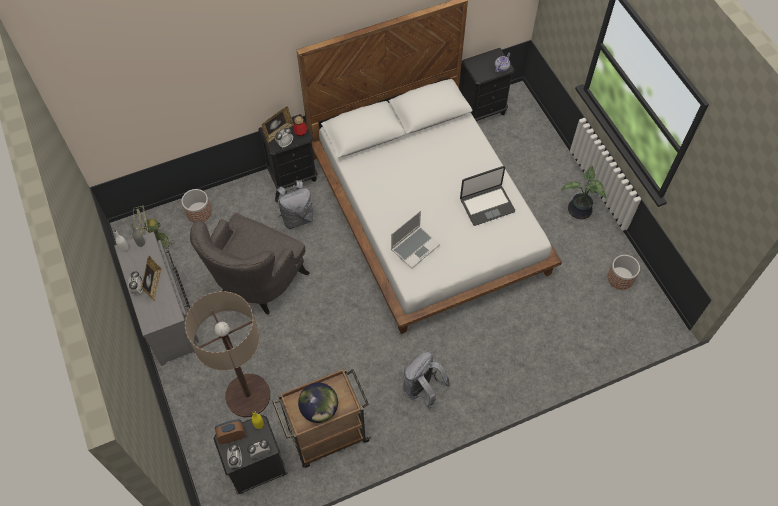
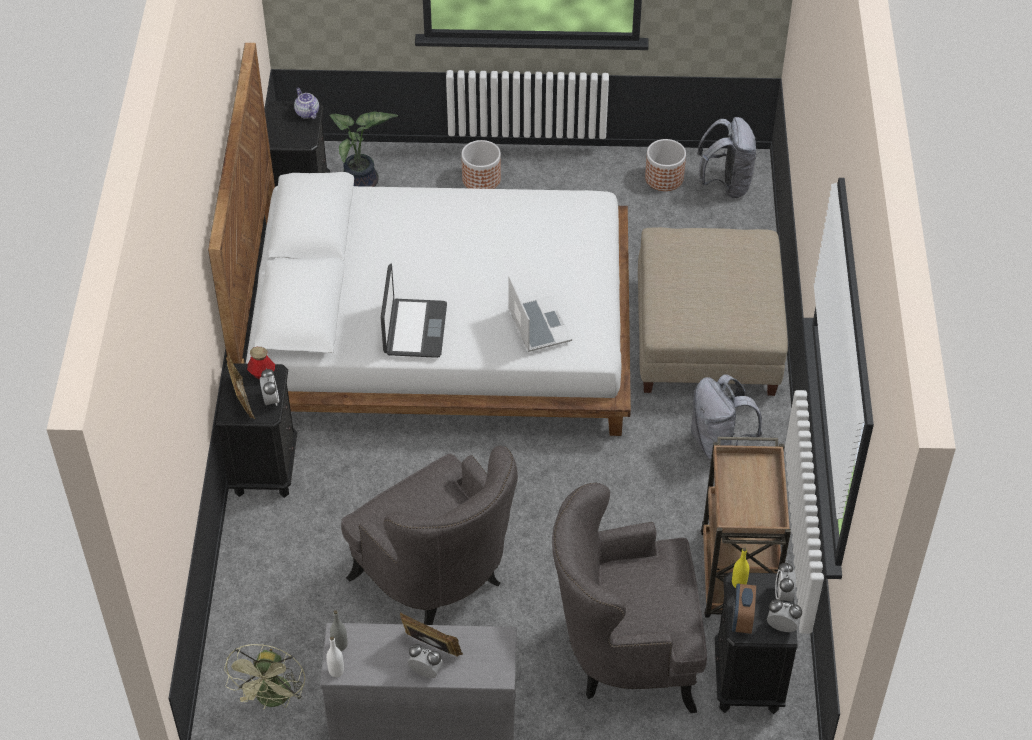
camera: 65 degrees left, 10 degrees down
(199, 212) = (252, 618): planter -> planter (481, 179)
(248, 395) = (625, 653): floor lamp -> grey armchair
(297, 217) = (347, 489): grey backpack -> grey backpack (726, 184)
(319, 409) = (758, 495): globe -> none
(486, 205) = (515, 227): laptop -> laptop (414, 329)
(503, 351) = (706, 336): none -> beige ottoman
(579, 212) = (540, 174): potted plant -> potted plant (361, 184)

